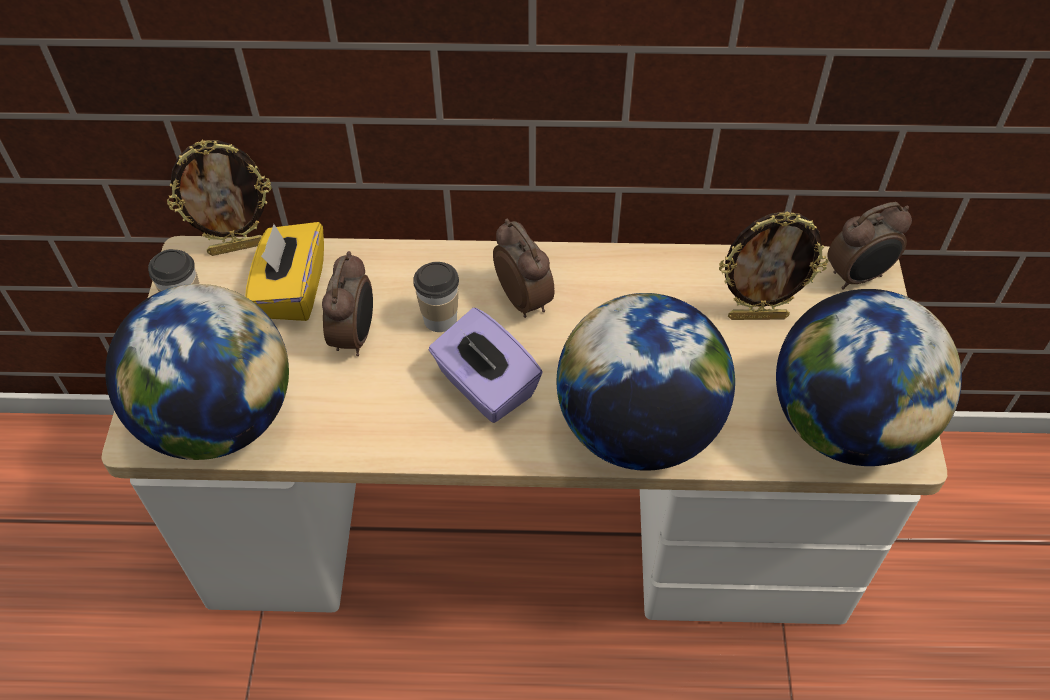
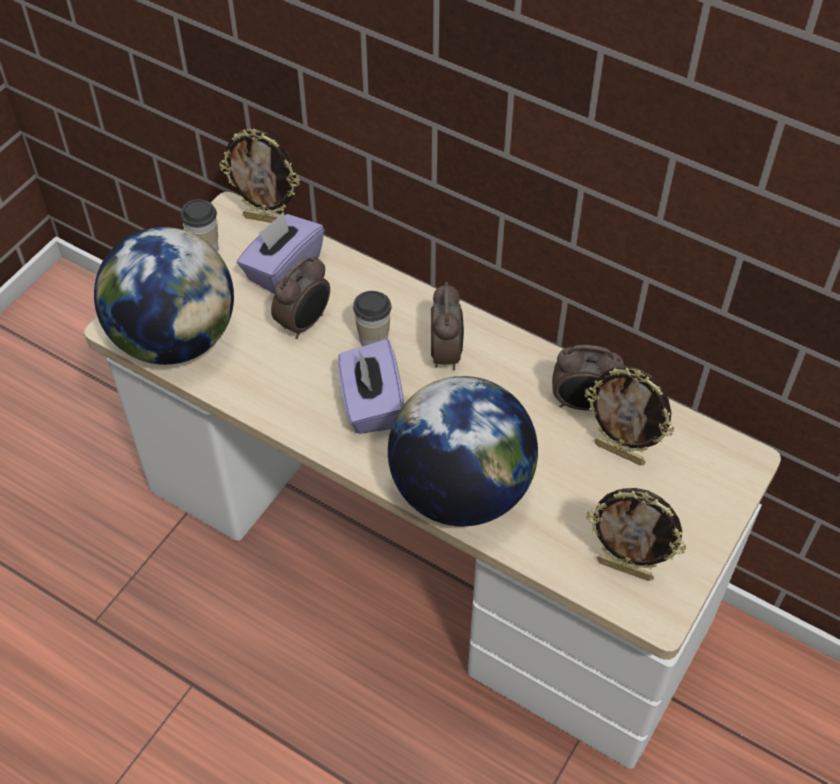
camera: 30 degrees right, 0 degrees up
(291, 291) = (283, 269): yellow tissue box -> purple tissue box
(846, 424) = (625, 568): globe -> picture frame
(858, 277) = (730, 461): alarm clock -> alarm clock (582, 404)

